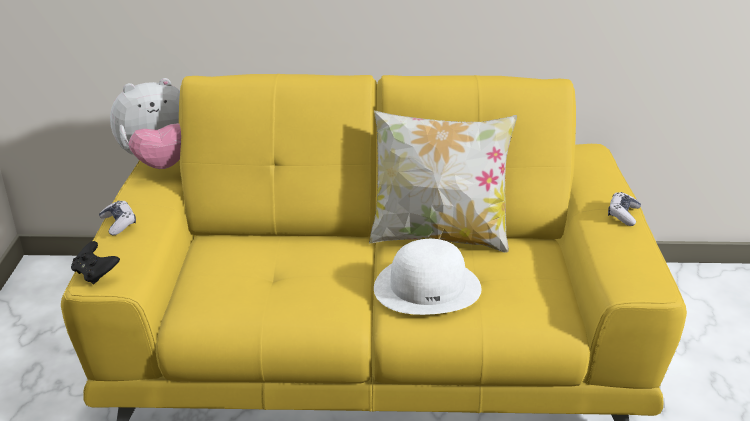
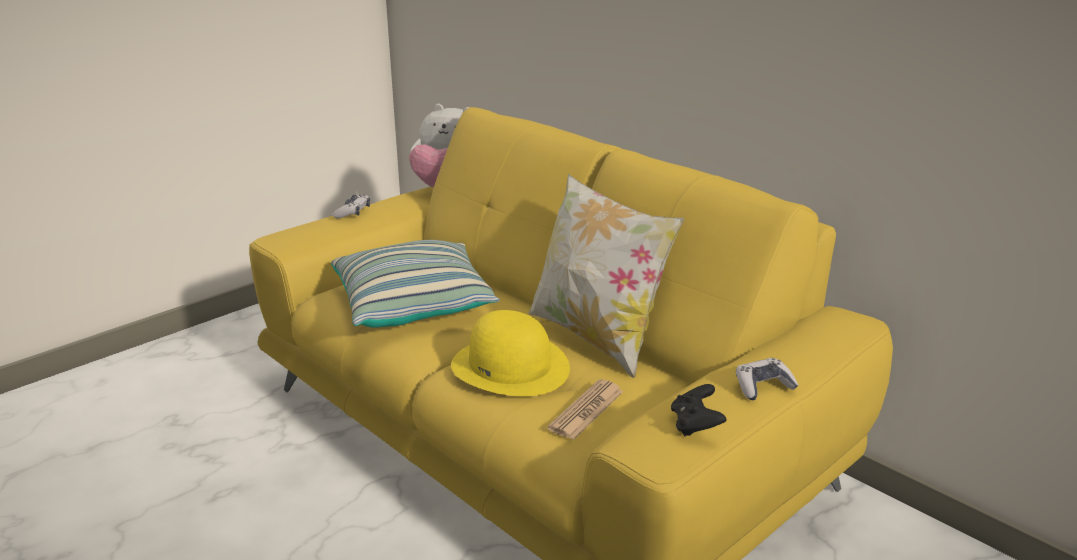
camera: 45 degrees right, 5 degrees down
(96, 274) = (283, 235): black game controller -> black game controller (695, 425)
(273, 280) = (414, 305): none -> pillow
(427, 287) = (510, 366): white hat -> yellow hat
(521, 289) = (586, 410): none -> newspaper

